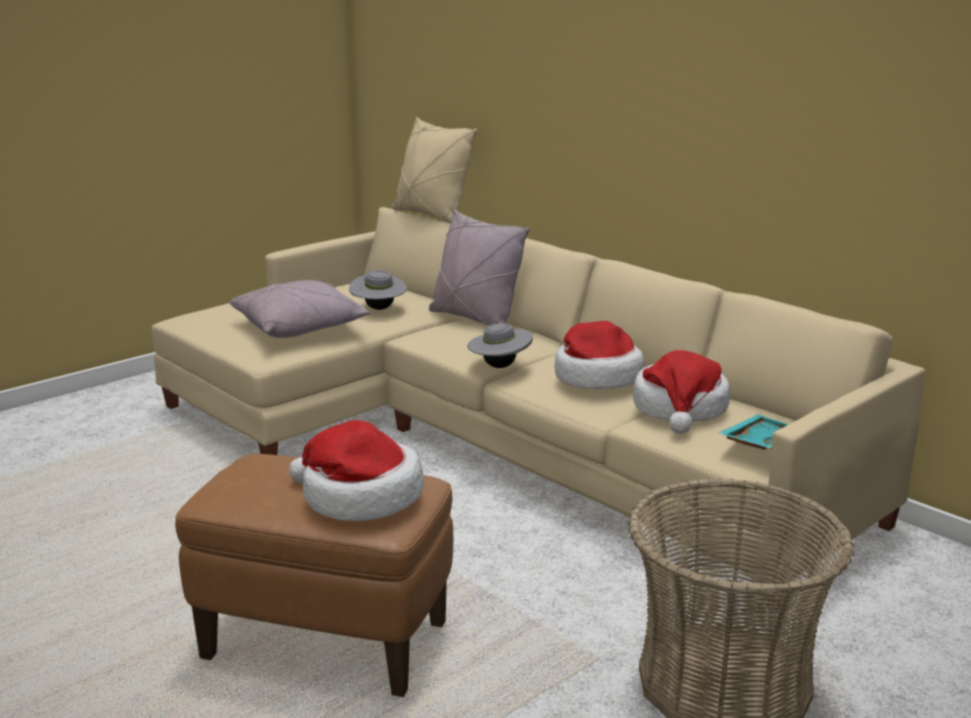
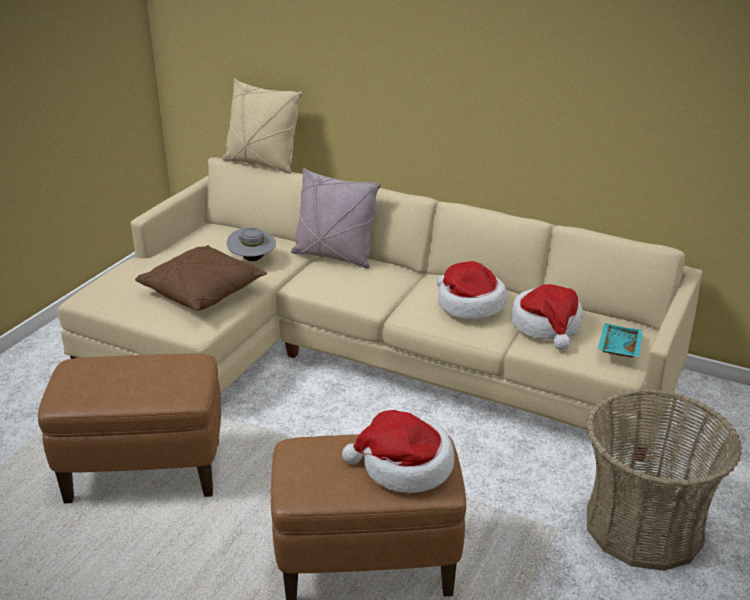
camera: 20 degrees left, 10 degrees up
(157, 503) = (144, 471): none -> brown ottoman
(300, 327) = (203, 292): purple pillow -> brown pillow
(499, 366) = (389, 305): grey hat -> none

